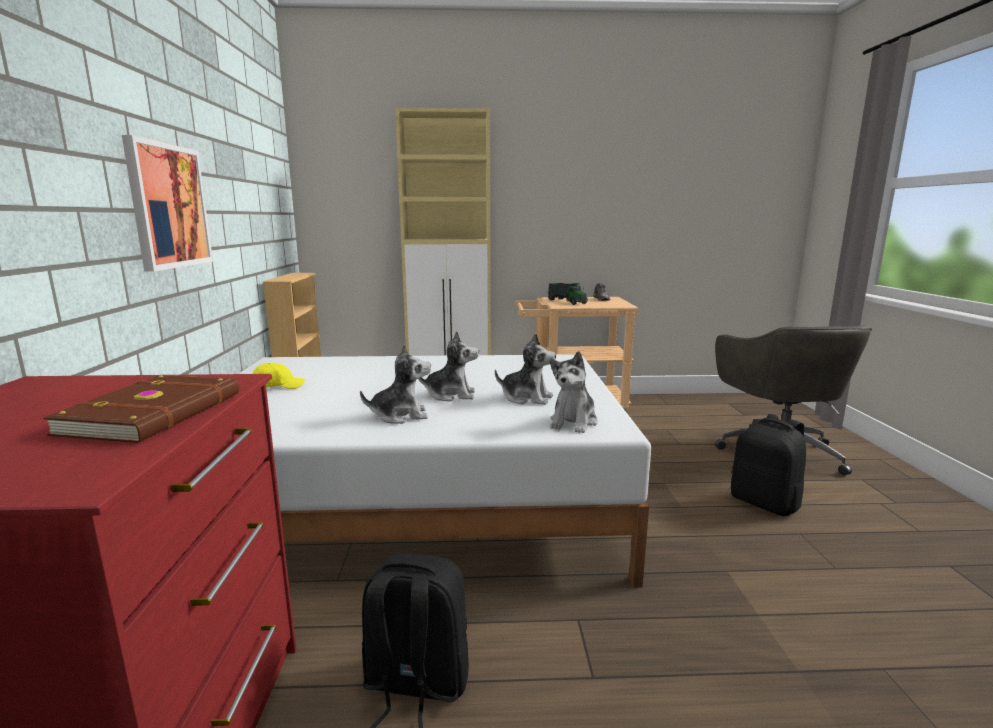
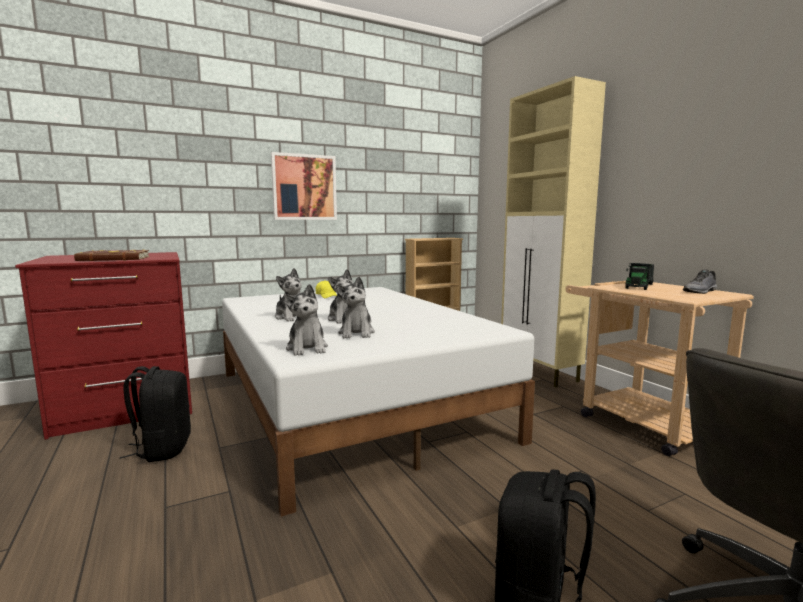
camera: 65 degrees right, 5 degrees down
(573, 422) = (307, 348): plush toy -> plush toy turned 105 degrees counterclockwise

